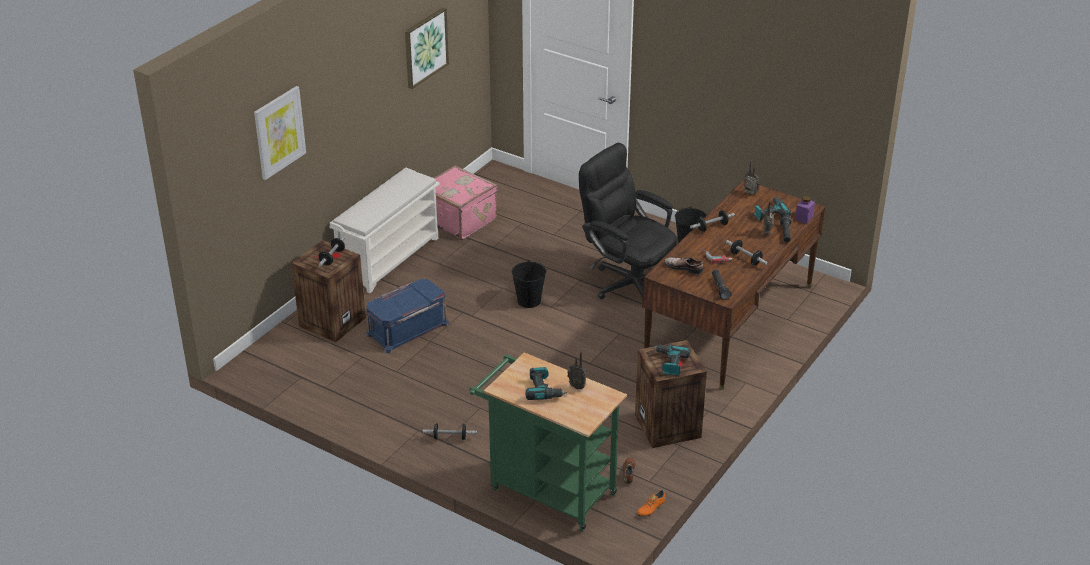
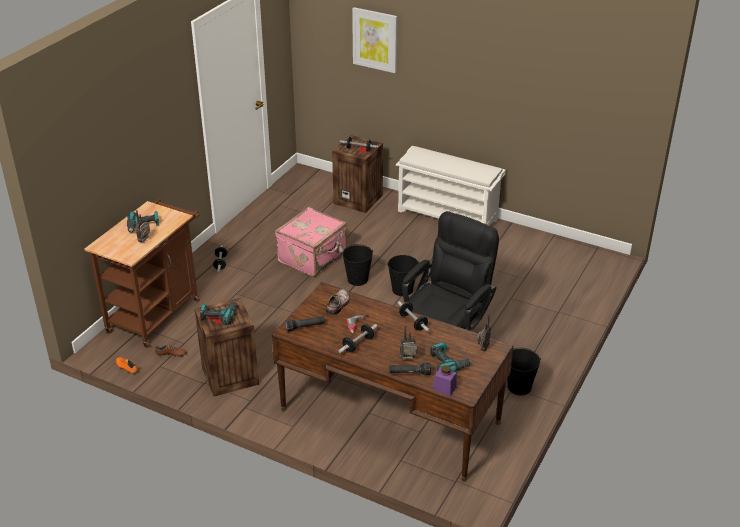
camera: 85 degrees right, 0 degrees up
(407, 328) = (354, 232): blue storage box -> none
(425, 47) = (553, 86): picture -> none
(460, 219) = (518, 244): pink suitcase -> pink suitcase (313, 257)
(504, 330) = (358, 279): none -> black bucket
(546, 489) = (157, 312): green cart -> brown cart

